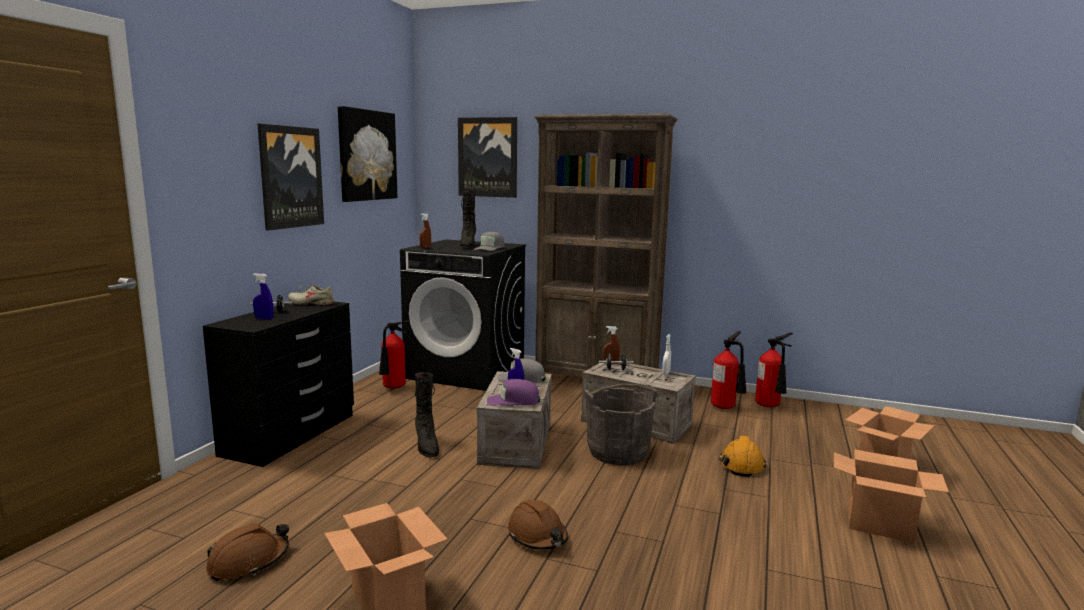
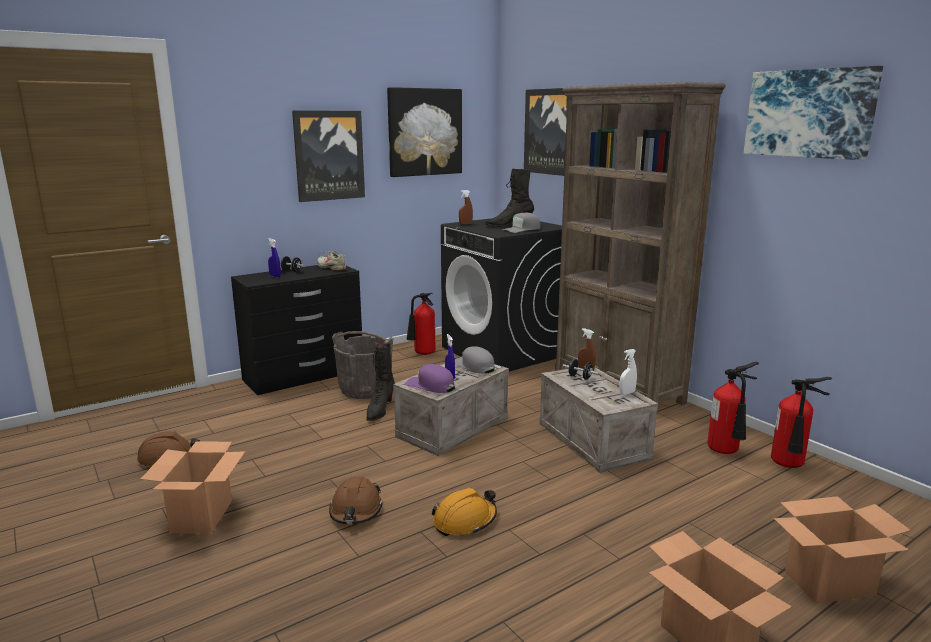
camera: 35 degrees right, 5 degrees up
(468, 246) = (509, 225): black boot -> black boot turned 45 degrees clockwise
(617, 452) = (530, 463): grey bucket -> grey bucket (365, 389)
(741, 464) = (643, 516): orange hard hat -> orange hard hat (465, 521)
(748, 141) = (809, 113): none -> picture

